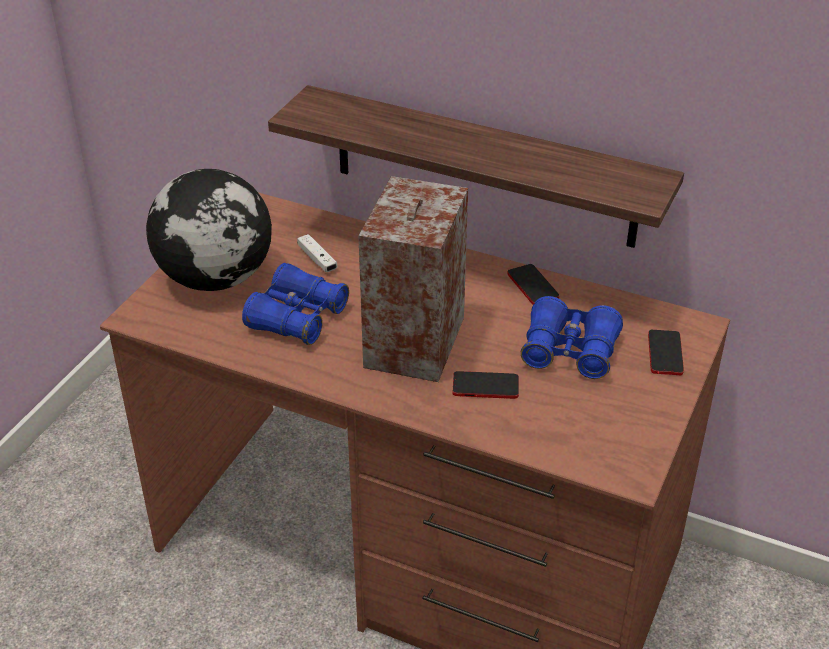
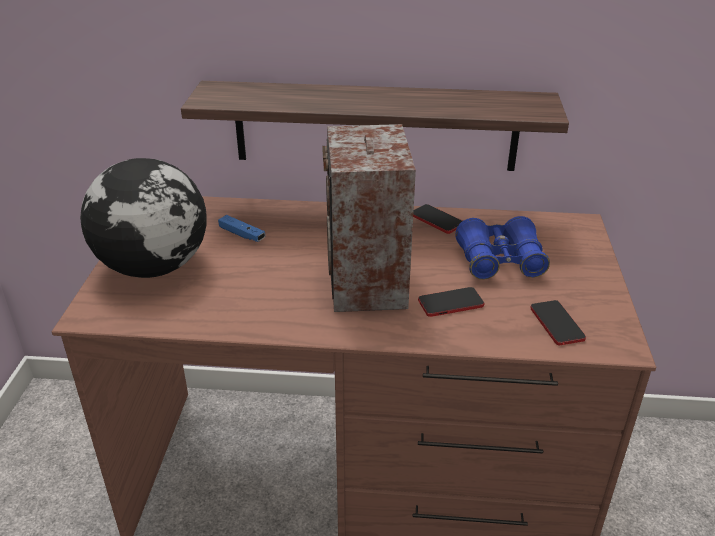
camera: 20 degrees left, 5 degrees down
(297, 318) = (249, 284): blue binoculars -> none
(317, 259) = (242, 234): white game controller -> blue game controller
(665, 353) = (573, 247): phone -> phone (556, 323)

